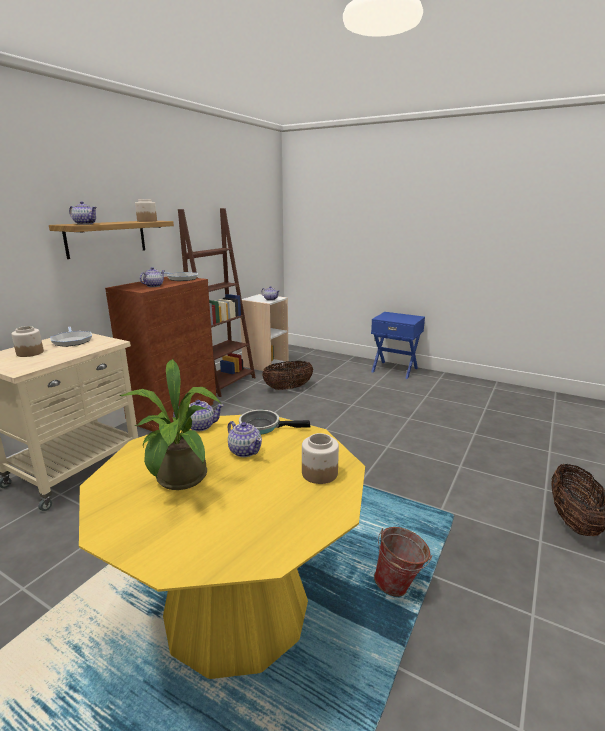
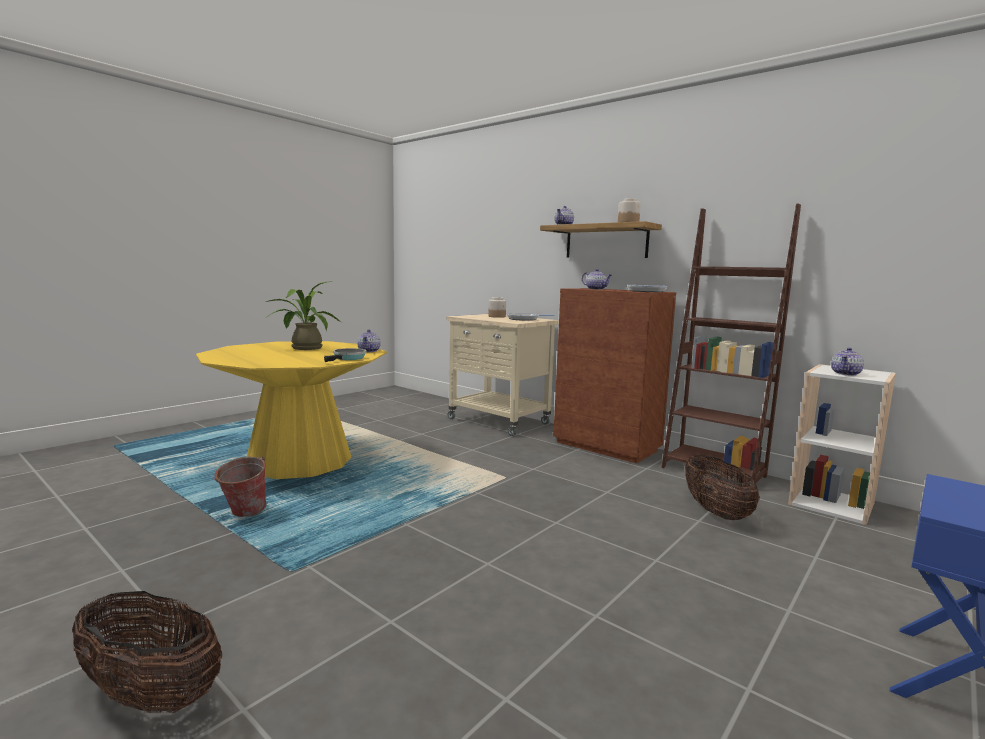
camera: 100 degrees right, 10 degrees down
(245, 451) = (318, 355): teapot -> none
(319, 473) = (262, 361): jar -> none

